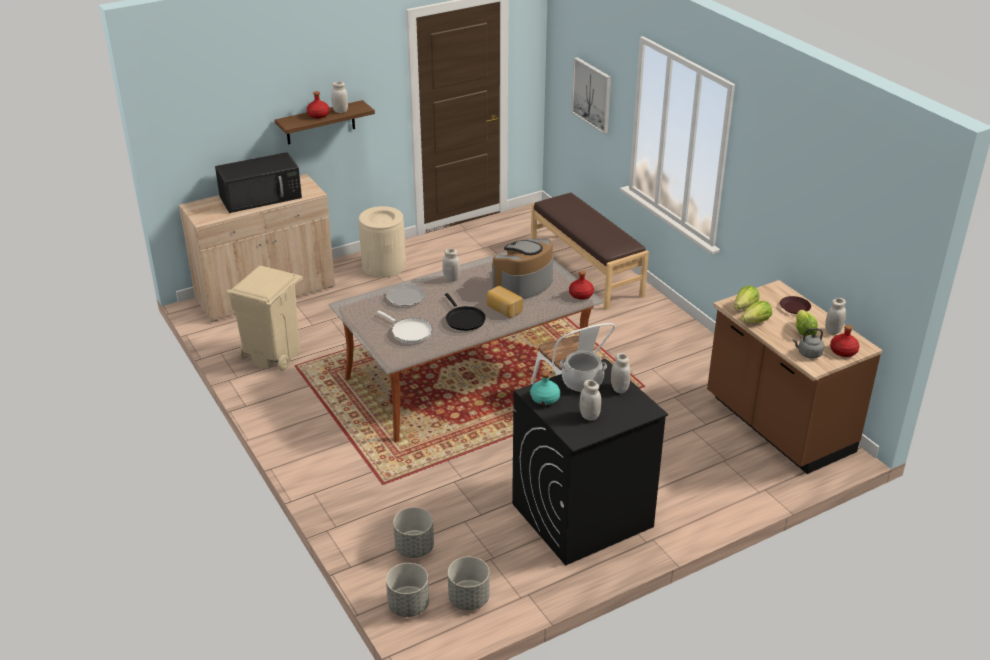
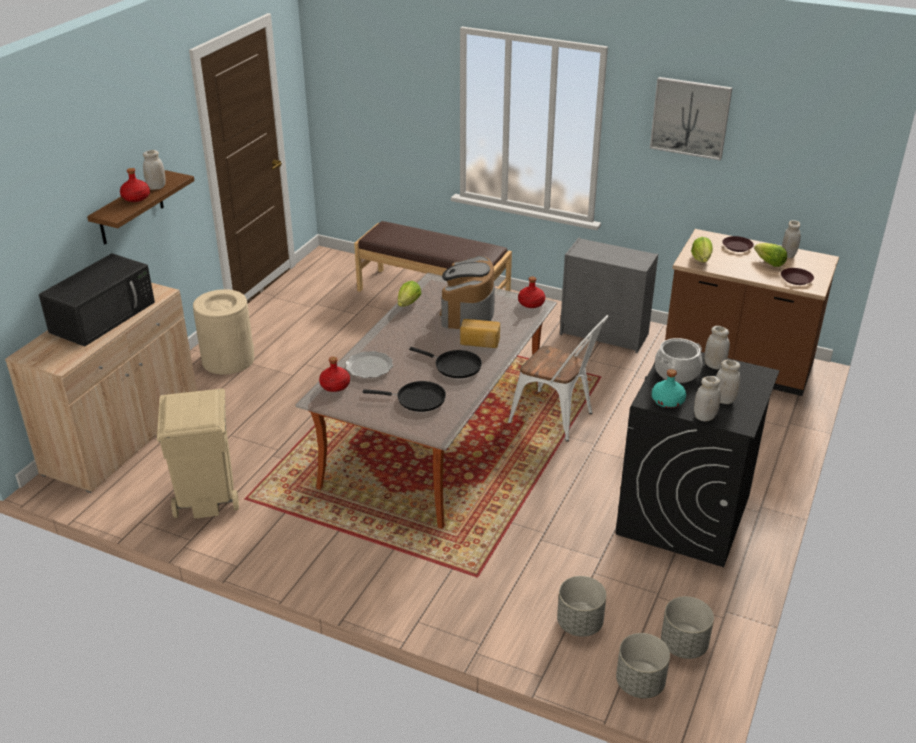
camera: 35 degrees left, 0 degrees up
(409, 332) = (417, 399): white frying pan -> black frying pan
(451, 278) = (392, 332): white jar -> white jar (704, 417)
(592, 95) = (389, 109): picture -> picture (690, 117)
(691, 354) = (605, 334): none -> grey dresser
(756, 322) = (725, 268): lettuce -> lettuce (408, 303)
(808, 354) = (796, 279): grey kettle -> brown plate
(843, 351) = (816, 267): red bottle -> red bottle (335, 385)

